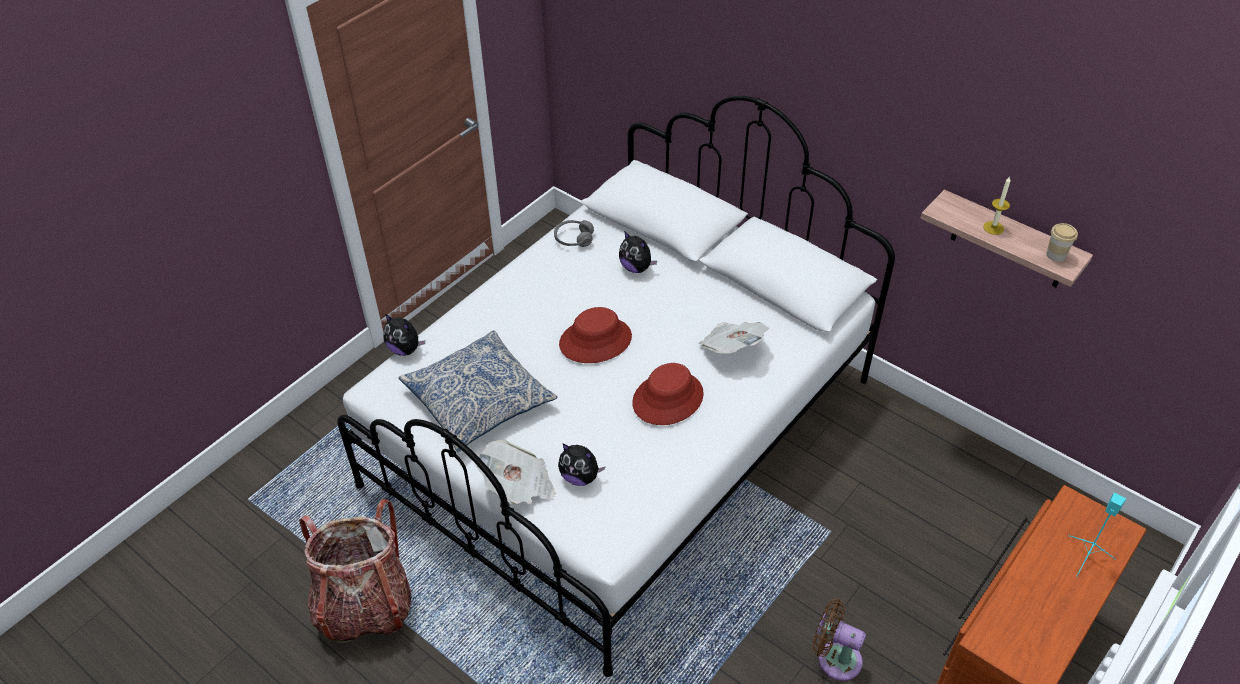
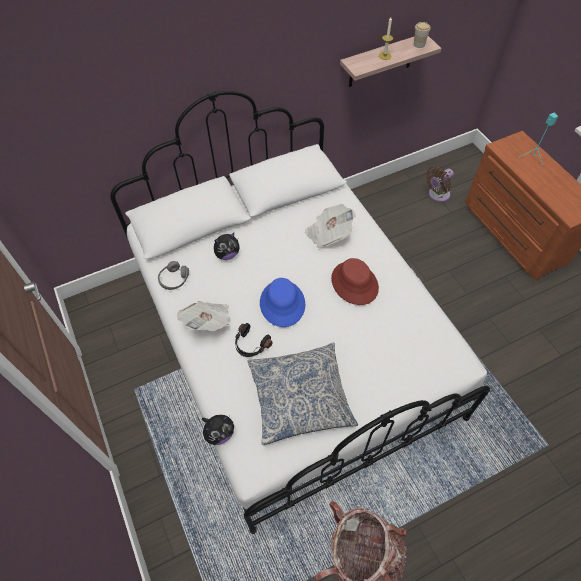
camera: 65 degrees left, 10 degrees up
(518, 486) = (391, 398): newspaper -> newspaper (208, 322)
(523, 334) = (251, 345): none -> black headphones
(580, 477) = (399, 357): plush toy -> none
(595, 340) = (282, 303): red hat -> blue hat
(835, 658) = (489, 302): brown fan -> brown fan (437, 195)

